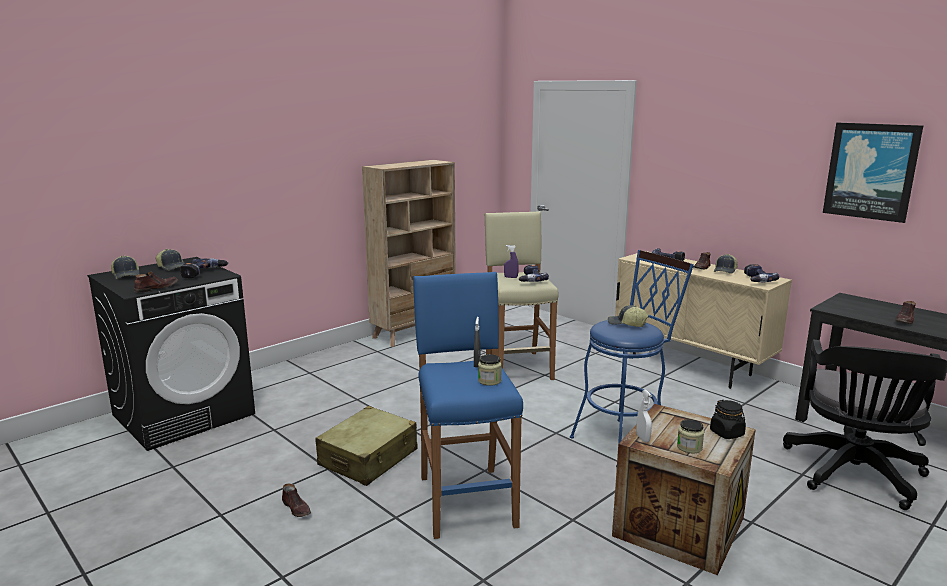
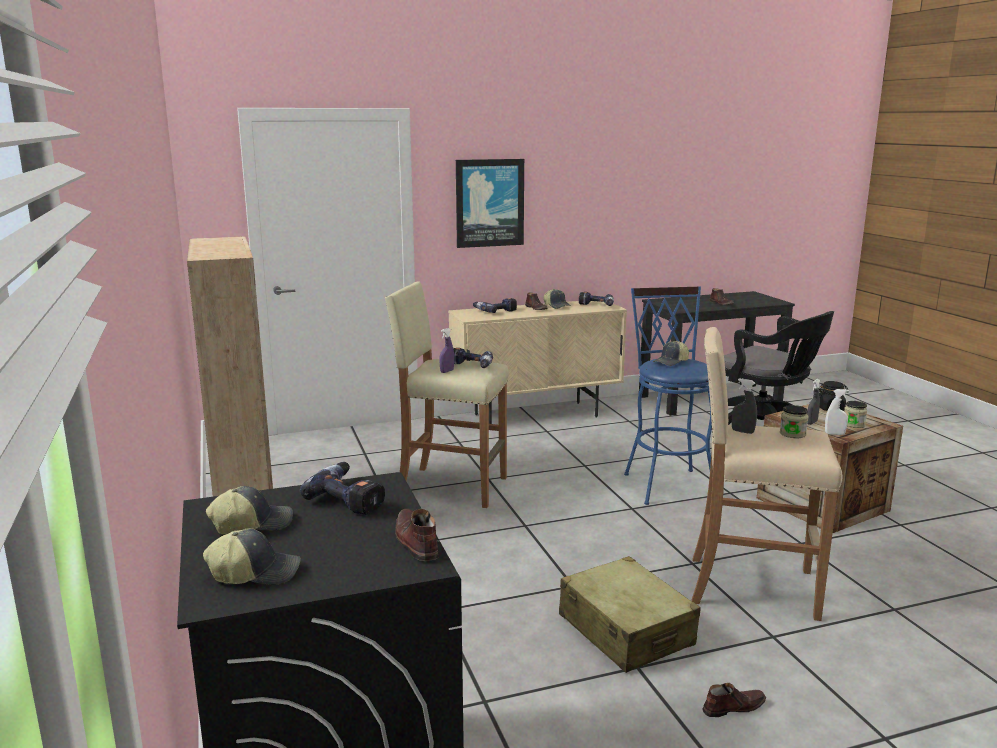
camera: 65 degrees left, 0 degrees up
(466, 500) = (750, 586): blue stool -> beige stool
(663, 426) = (811, 423): none -> grey spray bottle
(871, 171) = (651, 189): picture -> picture (489, 203)

